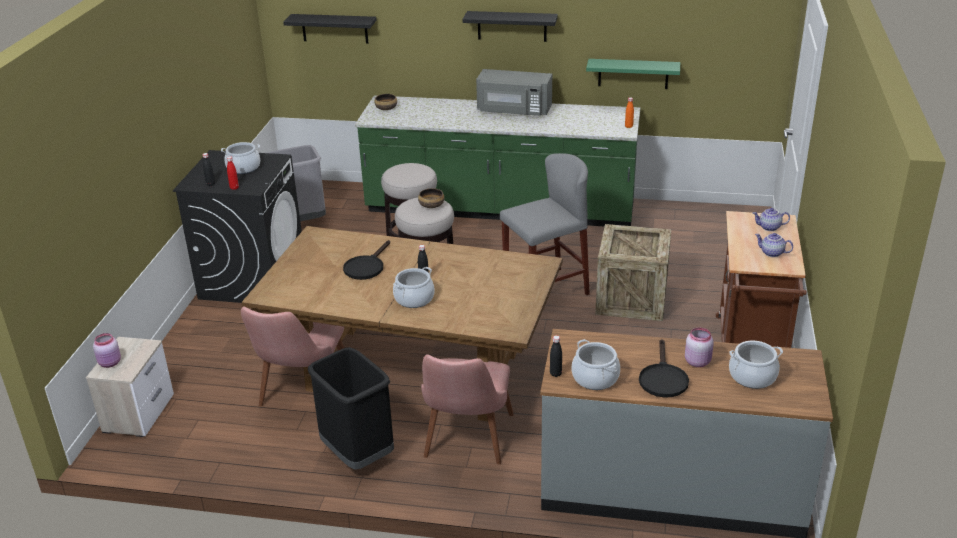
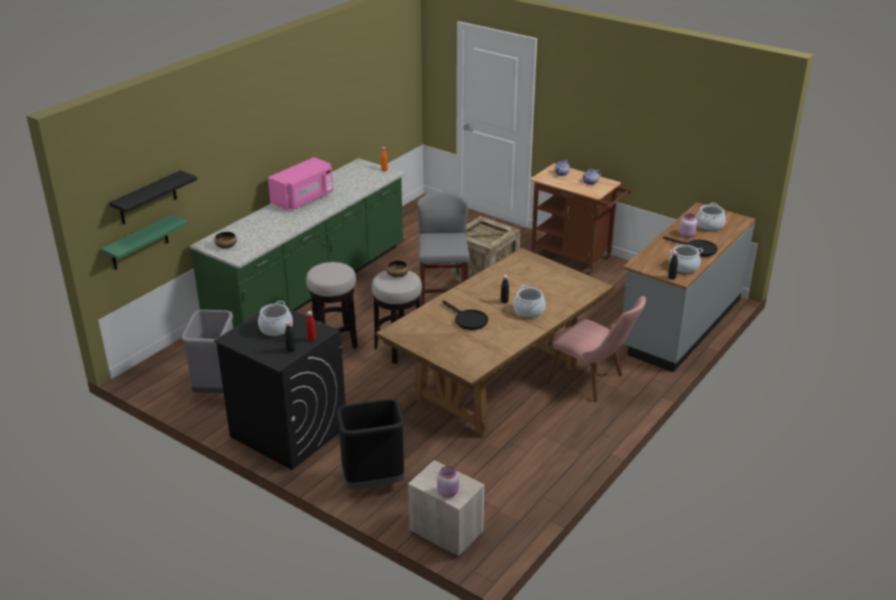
camera: 65 degrees left, 0 degrees up
(301, 396) = (487, 440): pink chair -> none
(357, 454) = (575, 429): black trash can -> black trash can (373, 482)
(512, 26) = (275, 132): black shelf -> none
(514, 110) = (304, 199): grey microwave -> pink microwave
(633, 73) = (348, 134): green shelf -> green shelf (139, 243)

